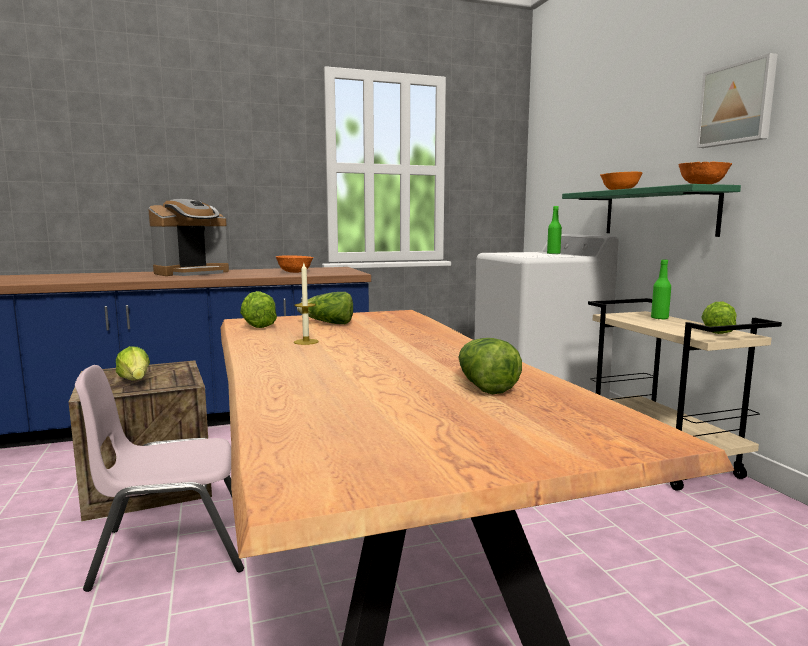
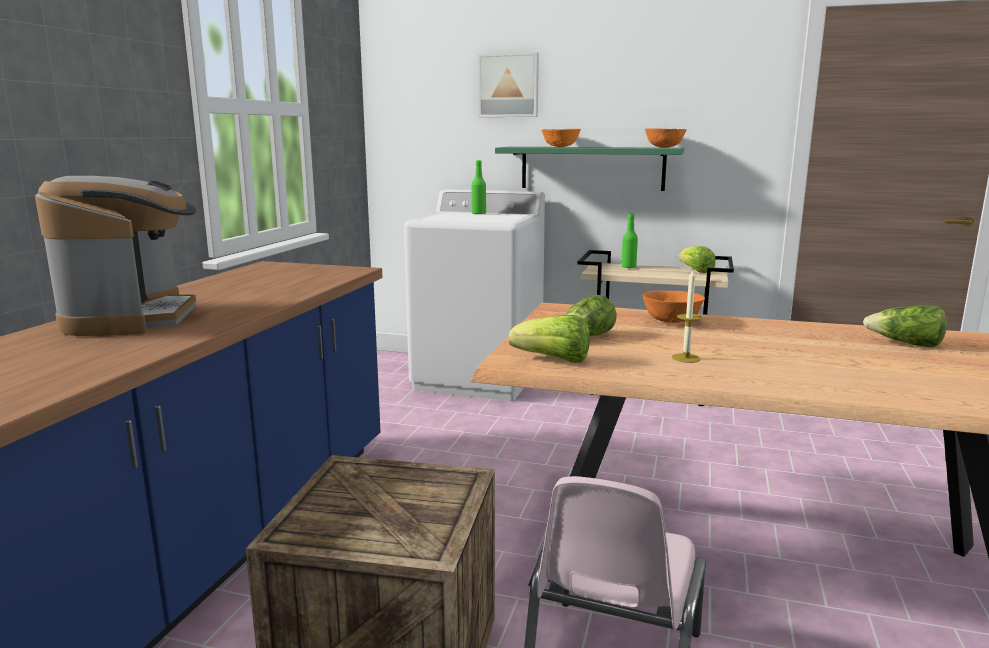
camera: 55 degrees left, 5 degrees up
(135, 381) = (398, 509): lettuce -> none
(295, 272) = (282, 283): orange bowl -> orange bowl (671, 321)
(737, 104) = (676, 78): picture -> picture (509, 85)

